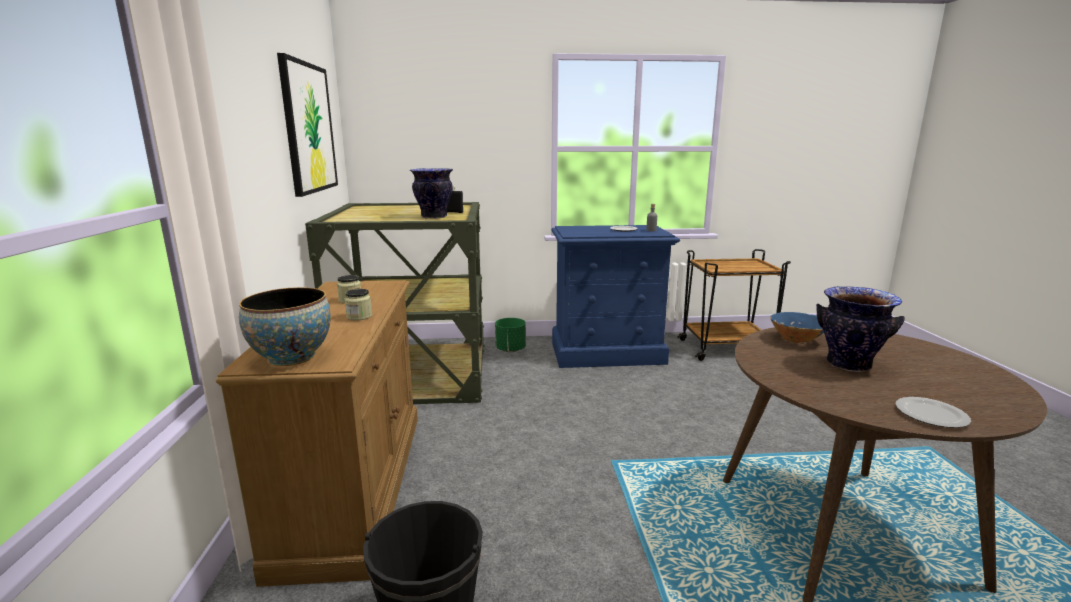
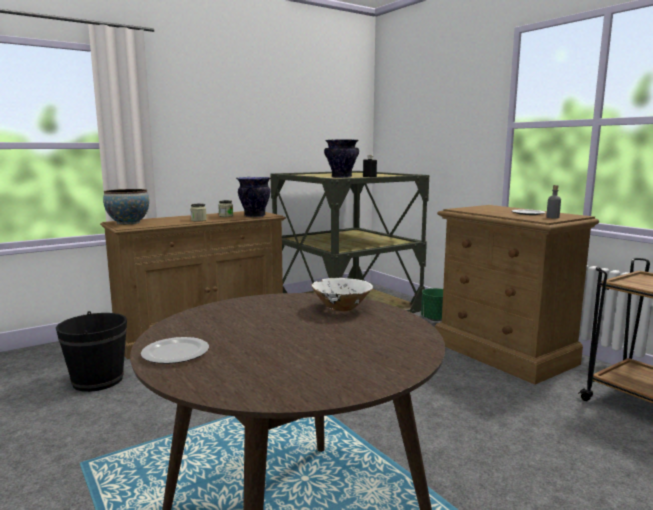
camera: 60 degrees right, 5 degrees down
(308, 128) = (304, 113): picture -> none
(607, 353) = (503, 352): blue dresser -> brown dresser
(796, 340) = (341, 308): blue bowl -> white bowl
(848, 365) = (287, 326): vase -> vase (254, 216)

